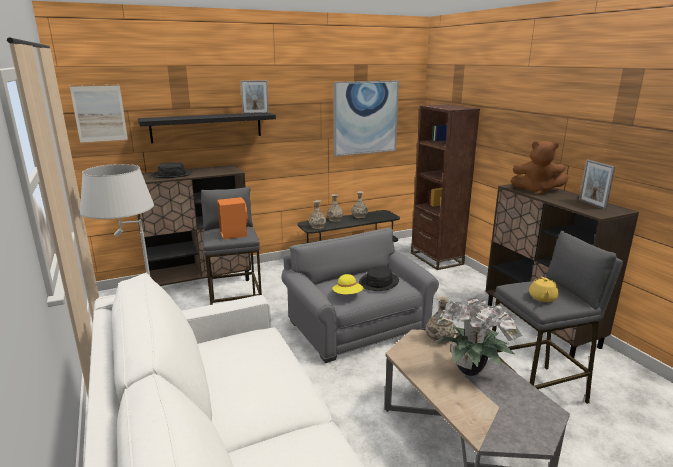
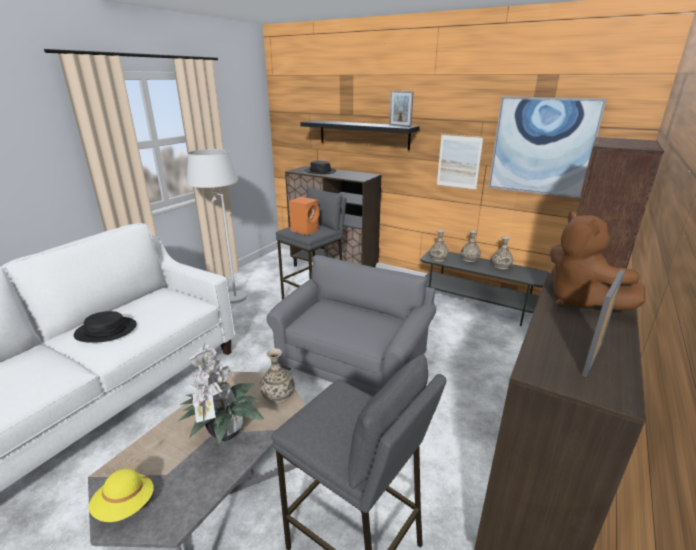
camera: 55 degrees right, 5 degrees up
(99, 113) = (292, 114): picture -> picture (459, 162)
(347, 295) = (314, 318): yellow hat -> yellow hat (125, 506)
(379, 282) = (359, 324): black hat -> black hat (106, 331)
(542, 298) = (324, 420): yellow teapot -> none

